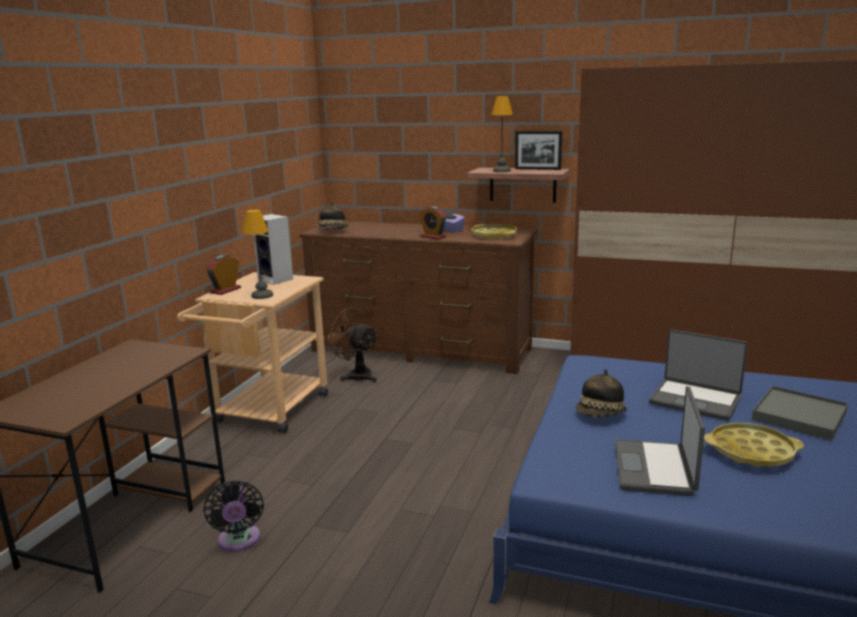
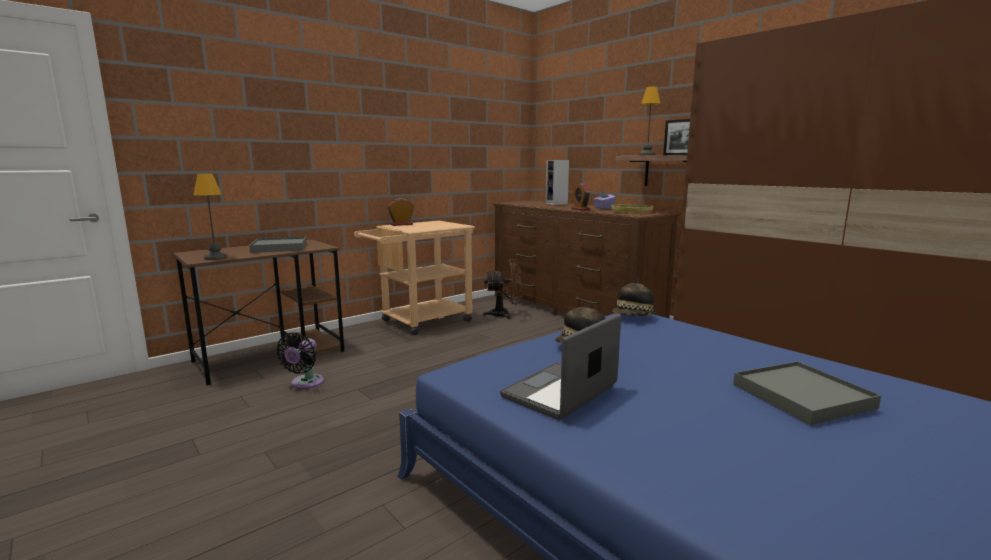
camera: 30 degrees right, 5 degrees down
(125, 367) = (279, 247): none -> grey tray
(262, 295) = (415, 228): table lamp -> table lamp (216, 258)
(277, 280) = (442, 224): speaker -> speaker (557, 204)
(333, 232) = (517, 203): hat -> hat (633, 317)
(355, 375) = (504, 314): brown fan -> brown fan turned 105 degrees clockwise
(695, 400) = (694, 357): laptop -> none
(751, 451) = (686, 407): yellow tray -> none

